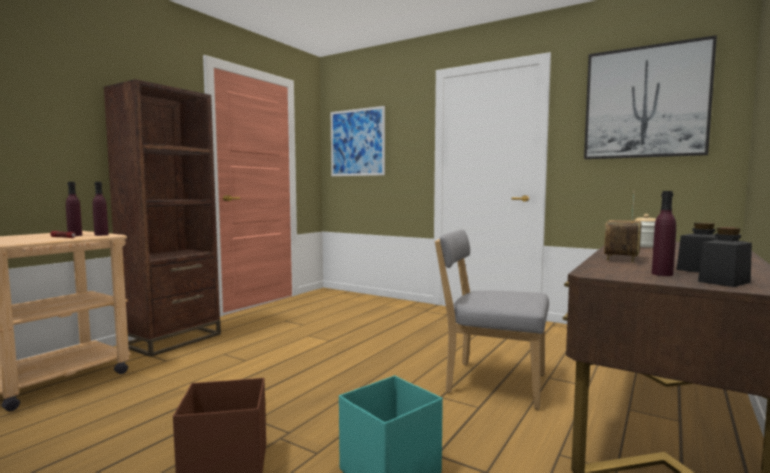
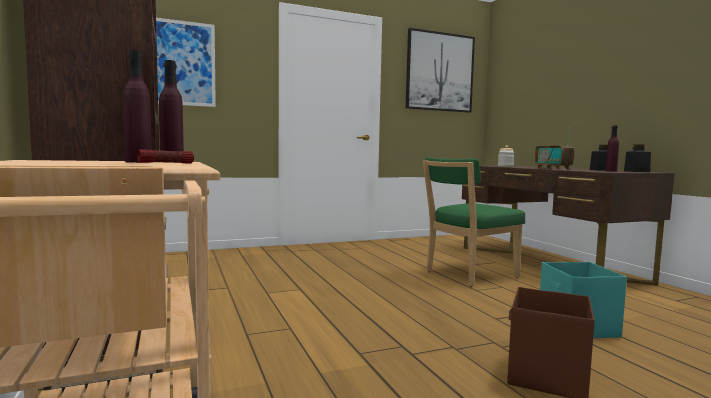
camera: 55 degrees left, 0 degrees up
(491, 383) = (468, 275): grey chair -> green chair

